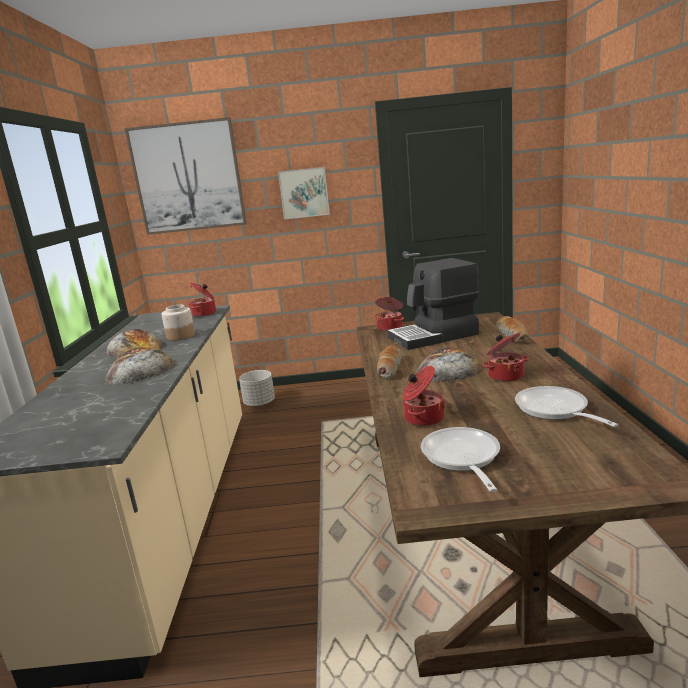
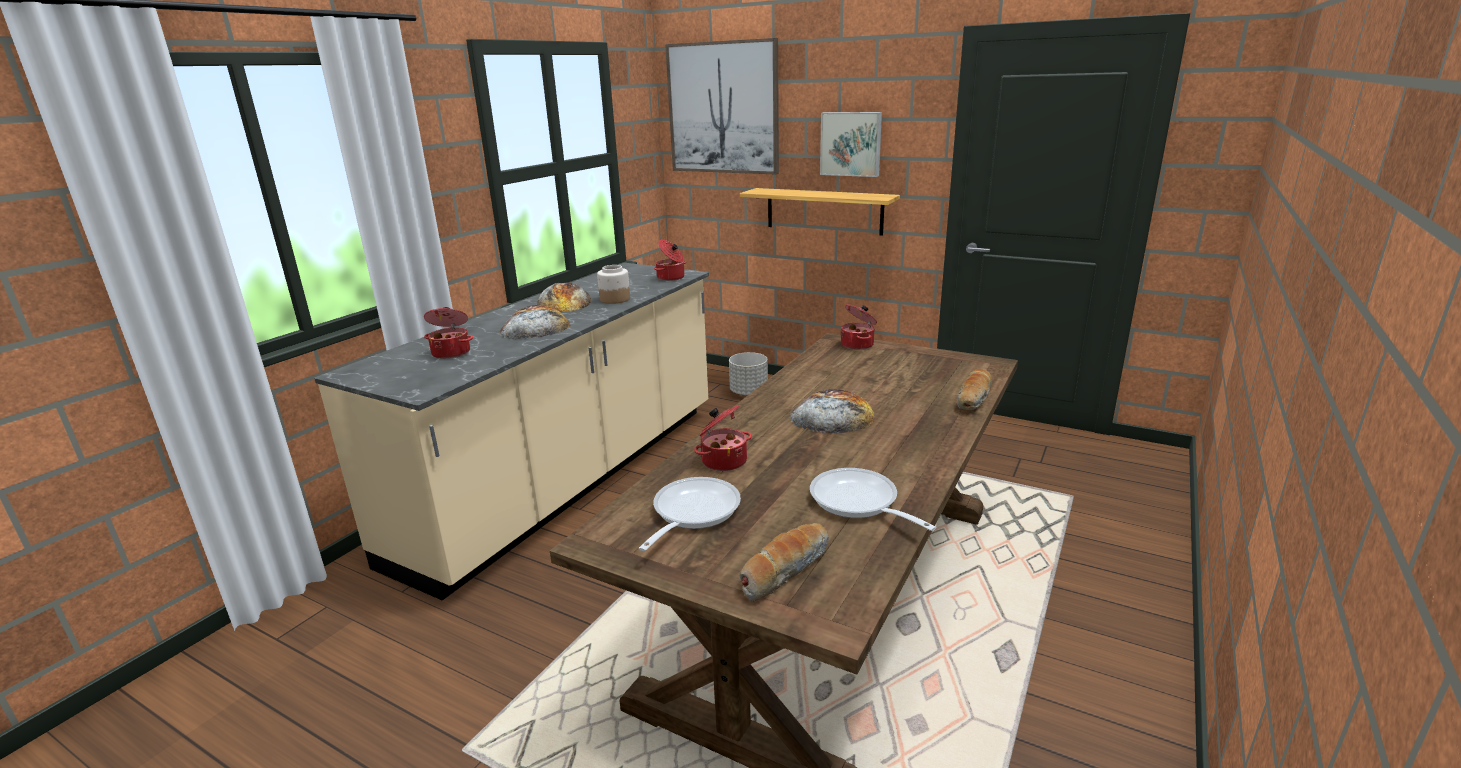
camera: 30 degrees right, 5 degrees up
(289, 247) = (824, 211): none -> shelf
(389, 368) = (780, 394): bread -> bread (784, 569)
(434, 336) = (886, 370): coffee machine -> none
(505, 376) = (878, 445): cooking pot -> cooking pot (452, 352)
(555, 410) = (858, 503): frying pan -> frying pan turned 45 degrees counterclockwise

